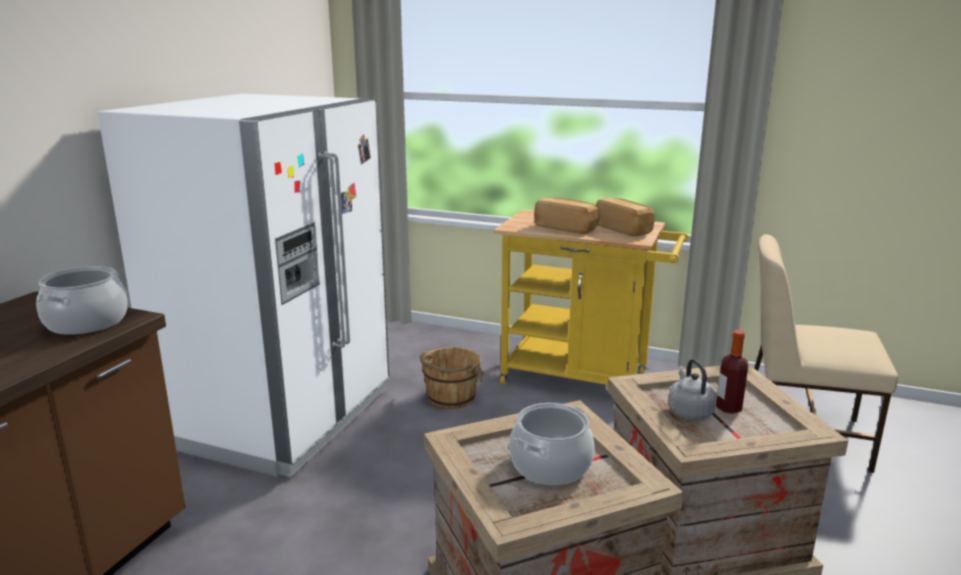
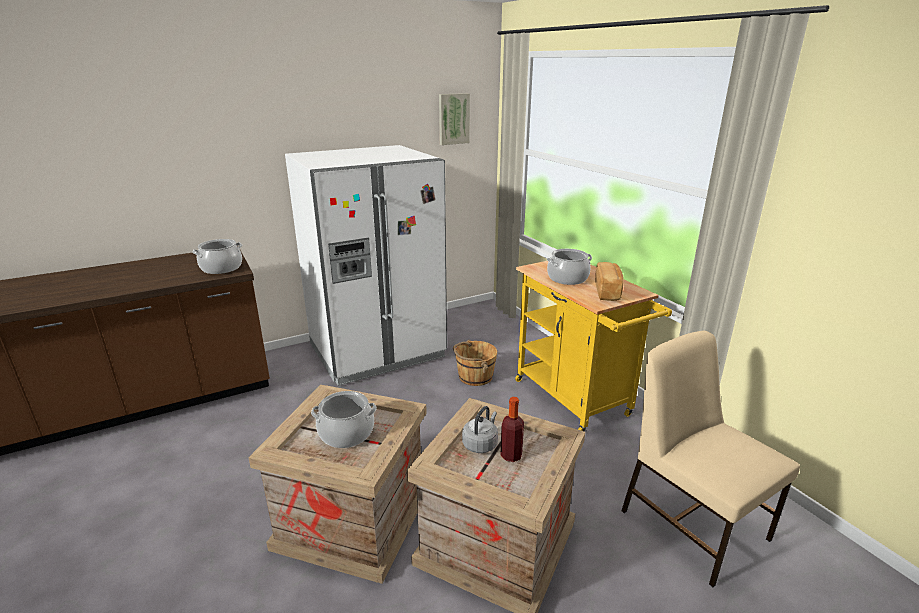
camera: 40 degrees right, 5 degrees up
(290, 55) = (453, 119): none -> picture
(566, 228) = (567, 278): bread -> cooking pot

